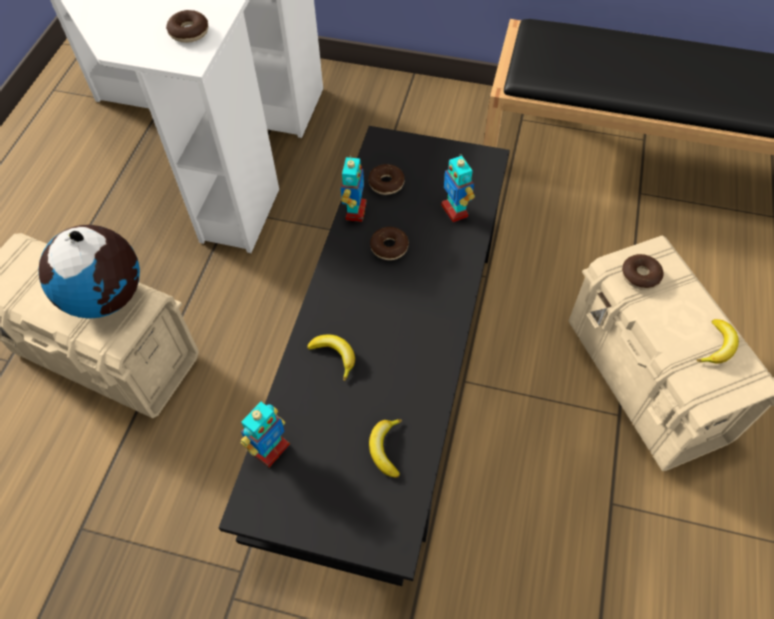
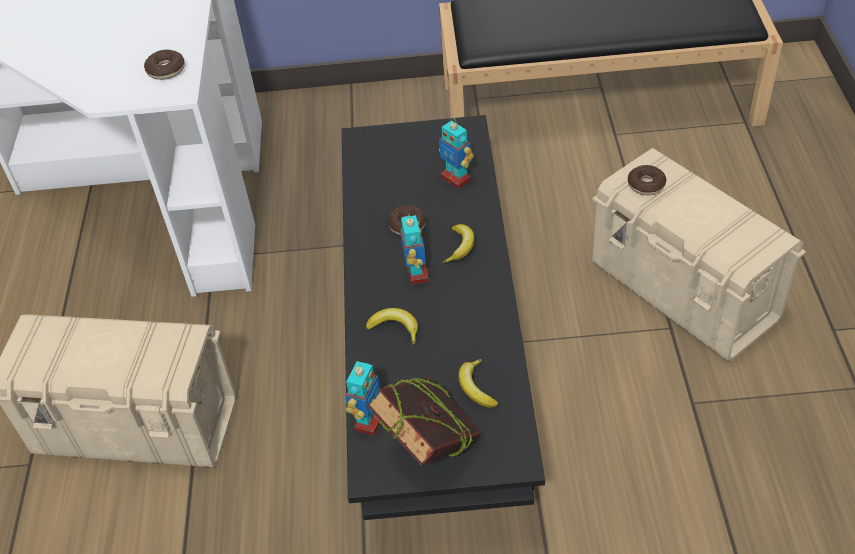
camera: 15 degrees left, 10 degrees down
(107, 297) = (147, 342): globe -> none
(314, 502) = (429, 449): none -> book
(355, 211) = (361, 204): toy robot -> toy robot (416, 273)
(386, 183) = (380, 173): donut -> none
(717, 346) = (733, 221): banana -> banana (460, 247)

